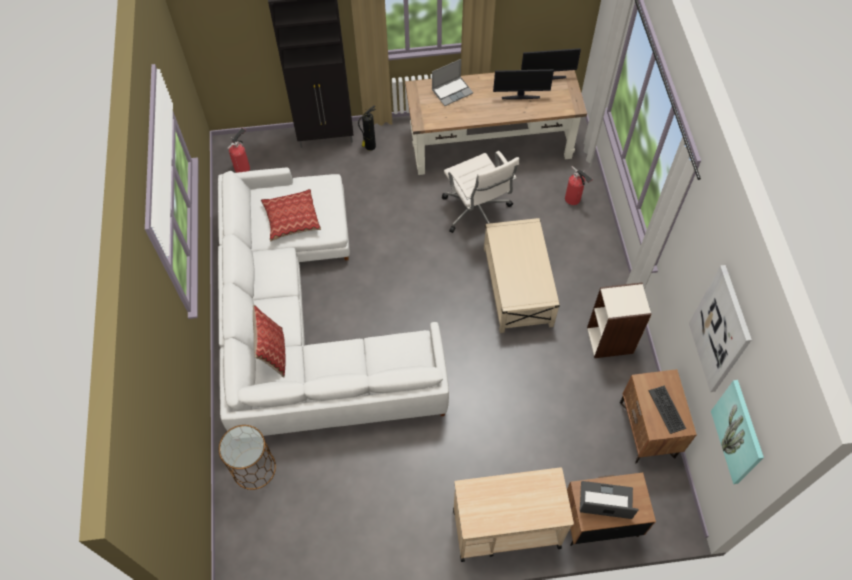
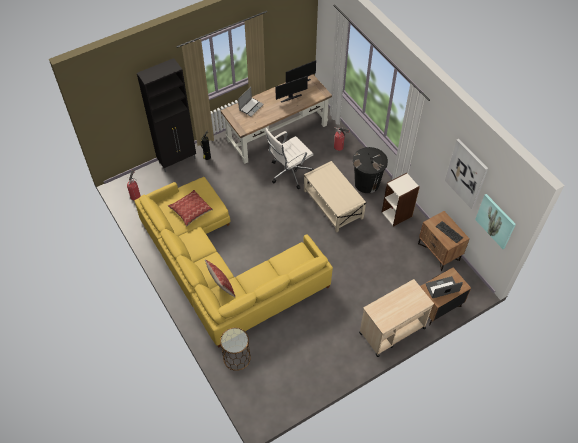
camera: 25 degrees left, 5 degrees down
(304, 321) = (222, 267): white sofa -> yellow sofa
(477, 212) = (289, 173): white office chair -> white office chair turned 105 degrees clockwise
(587, 272) = (367, 183): none -> black trash can

